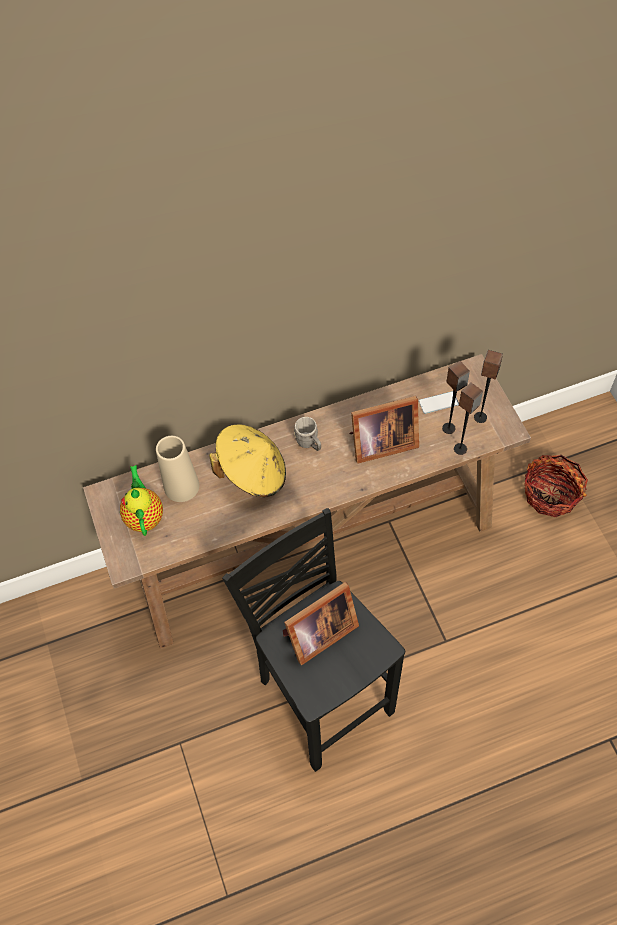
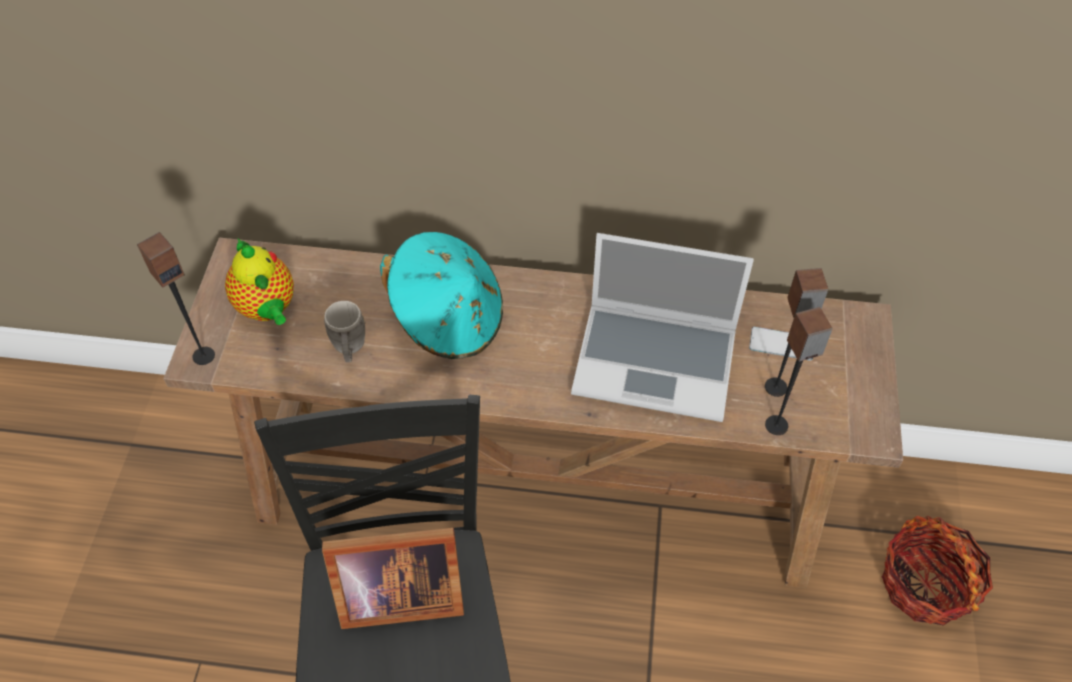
camera: 25 degrees right, 5 degrees down
(144, 516) = (268, 309): teapot -> teapot turned 135 degrees clockwise
(181, 486) = (342, 293): beige vase -> none
(252, 473) = (448, 319): yellow hat -> turquoise hat
(309, 443) = (553, 316): grey mug -> grey mug (349, 348)
(380, 443) = (657, 361): picture frame -> laptop
(480, 417) = (835, 393): speaker -> speaker (203, 355)

